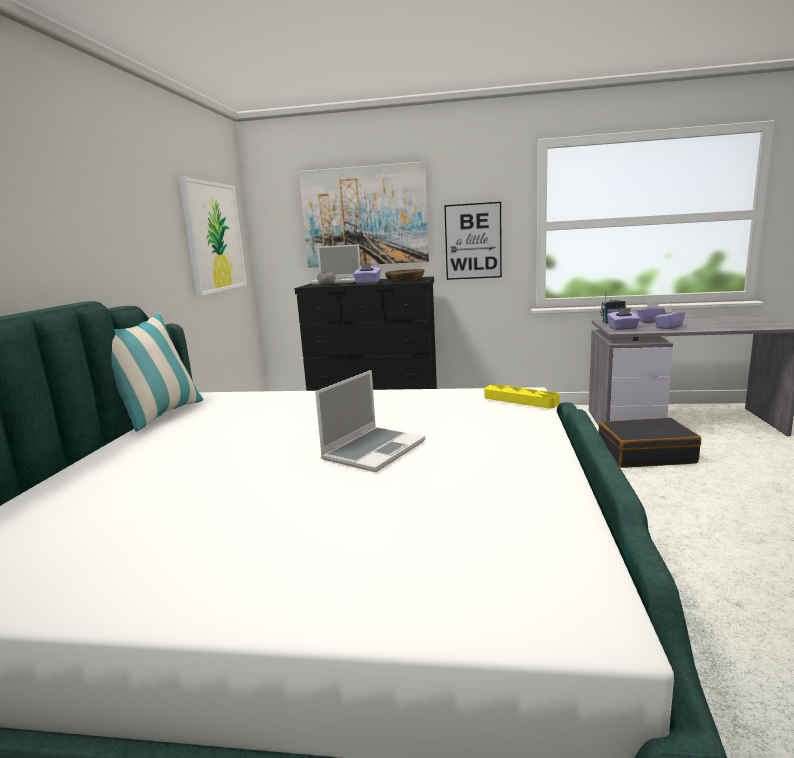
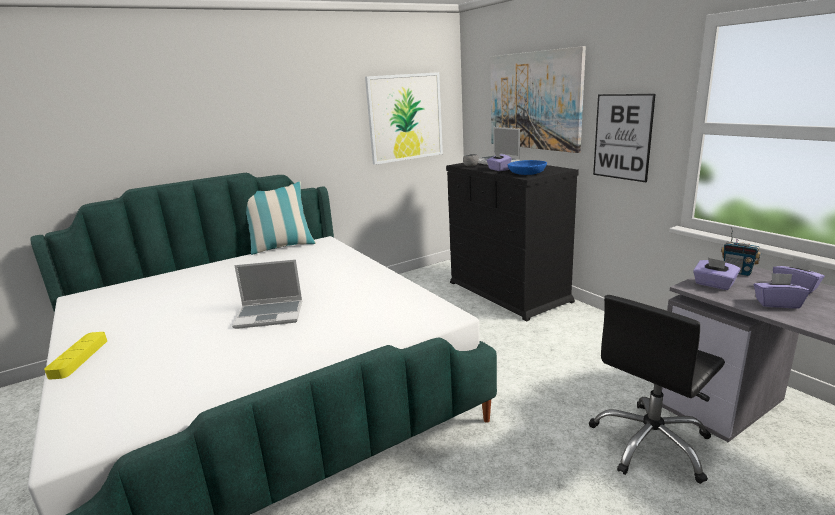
camera: 50 degrees right, 5 degrees up
(404, 281) = (526, 173): brown bowl -> blue bowl
(520, 400) = (419, 321): yellow tray -> yellow tray (79, 358)
(645, 454) = (651, 443): black suitcase -> black office chair

